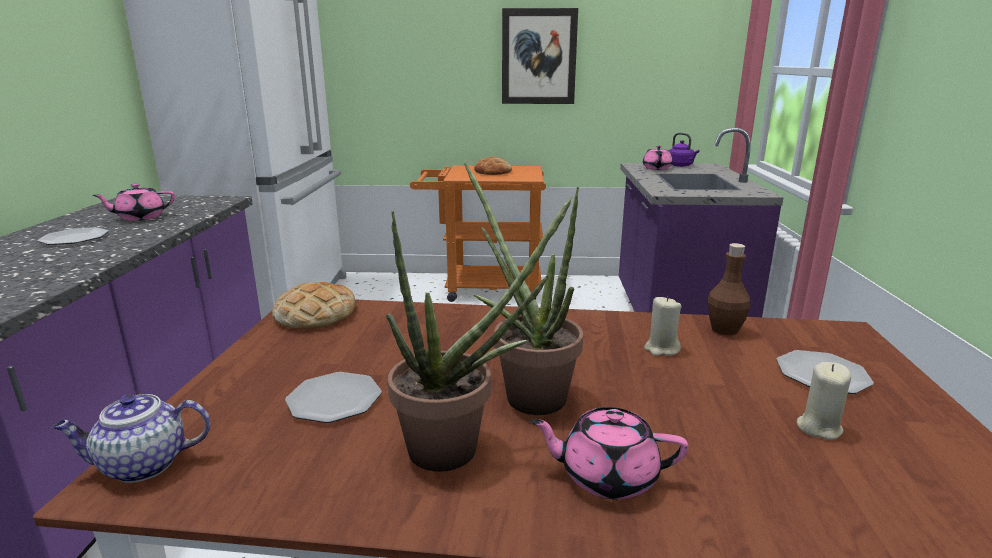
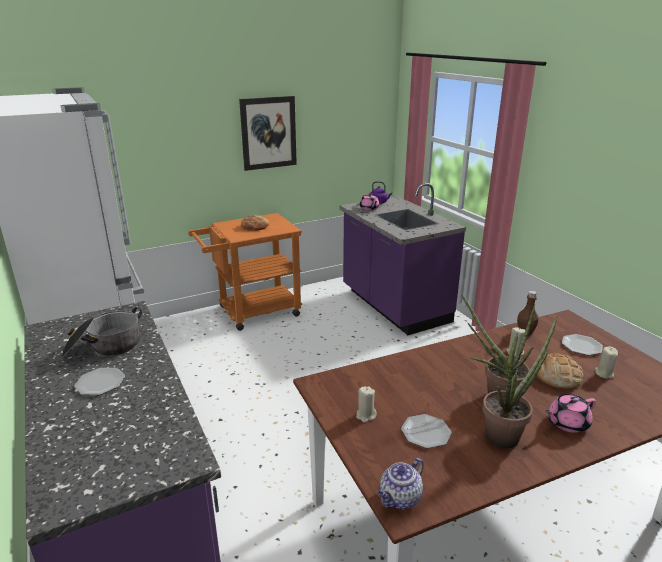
camera: 30 degrees left, 5 degrees up
(140, 217) = (104, 347): pink teapot -> cooking pot
(295, 354) = (365, 415): none -> beige candle
(315, 315) = (333, 386): bread -> bread (556, 375)

